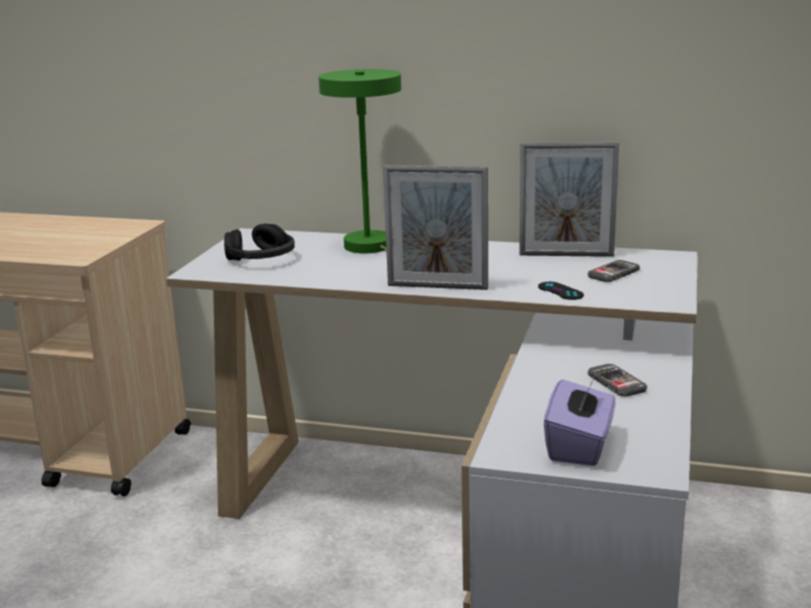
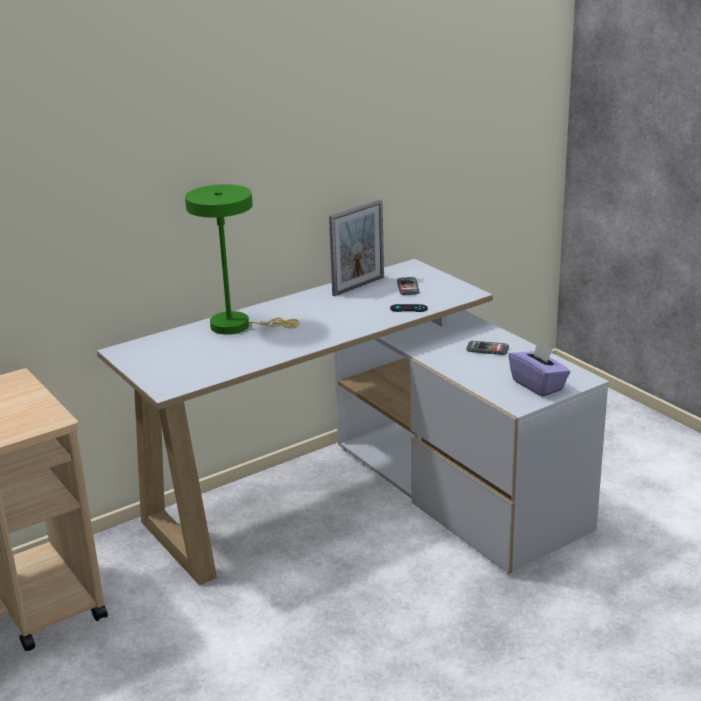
camera: 50 degrees left, 5 degrees up
(261, 259) = (185, 363): black headphones -> none
(437, 287) = (342, 333): picture frame -> none

